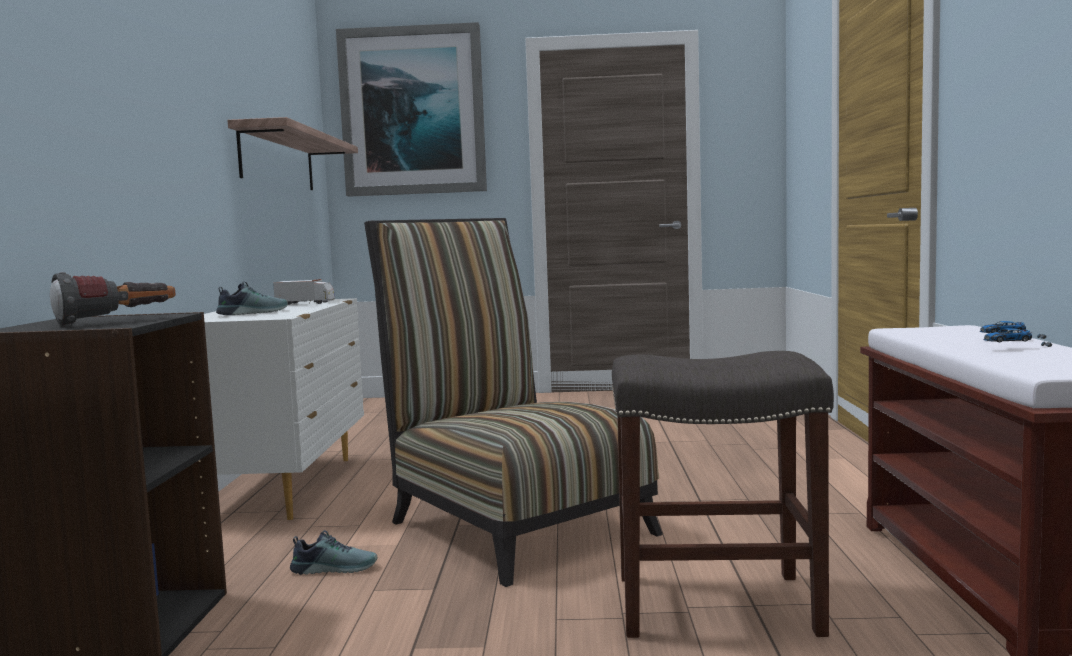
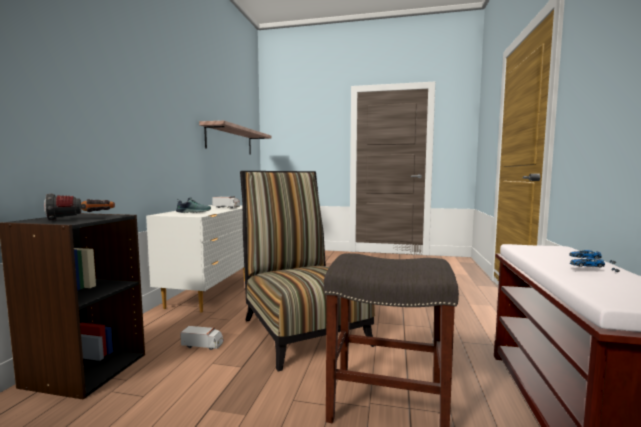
camera: 10 degrees right, 0 degrees up
(335, 568) = (203, 345): shoe -> toy truck
(413, 112) = (298, 120): picture -> none

